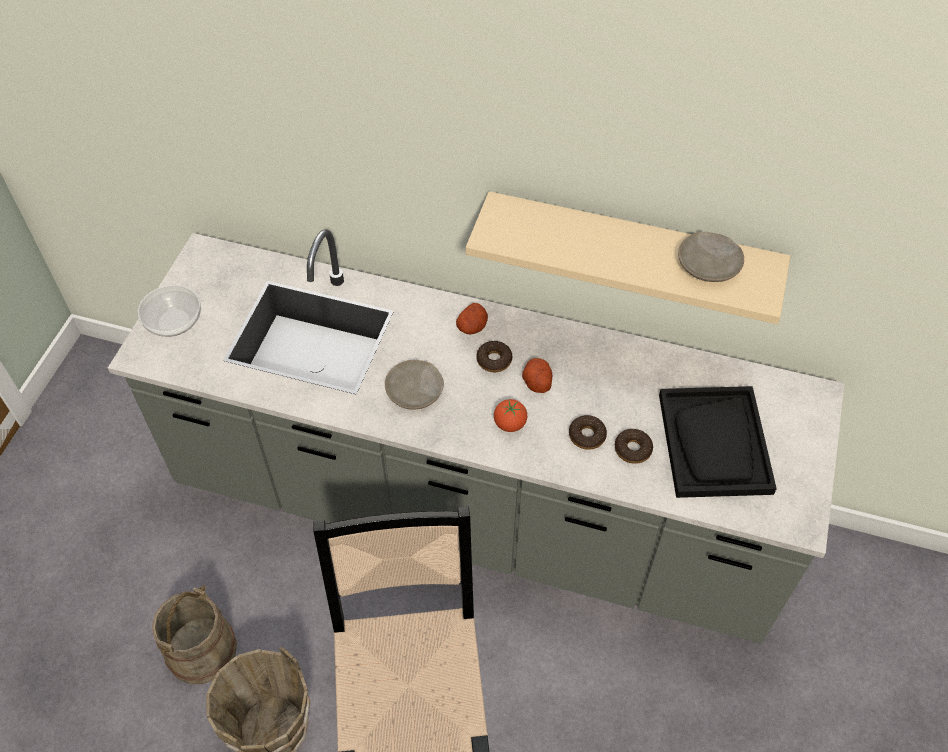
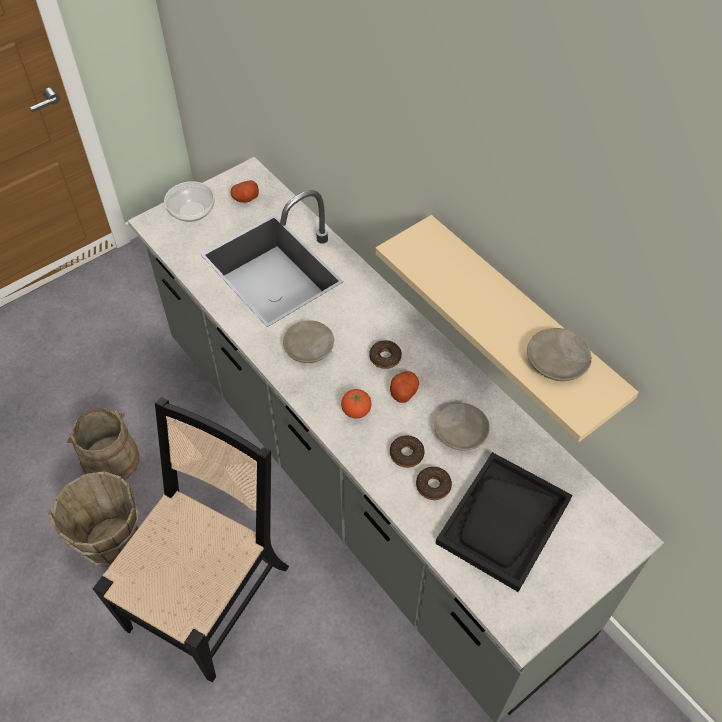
camera: 35 degrees right, 0 degrees up
(472, 327) = (390, 324): potato -> potato (245, 198)
(615, 387) = (461, 431): none -> beige plate

